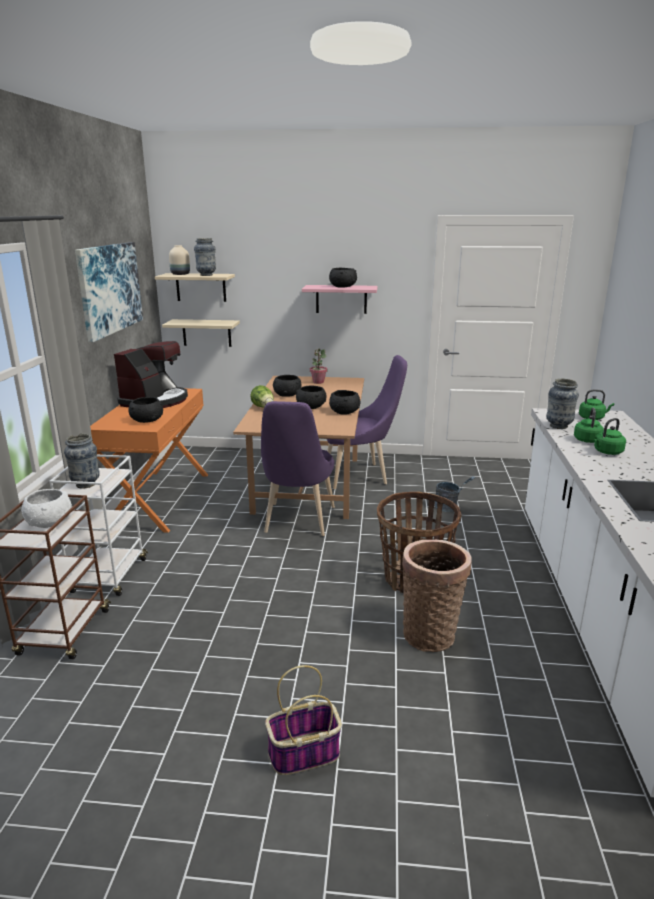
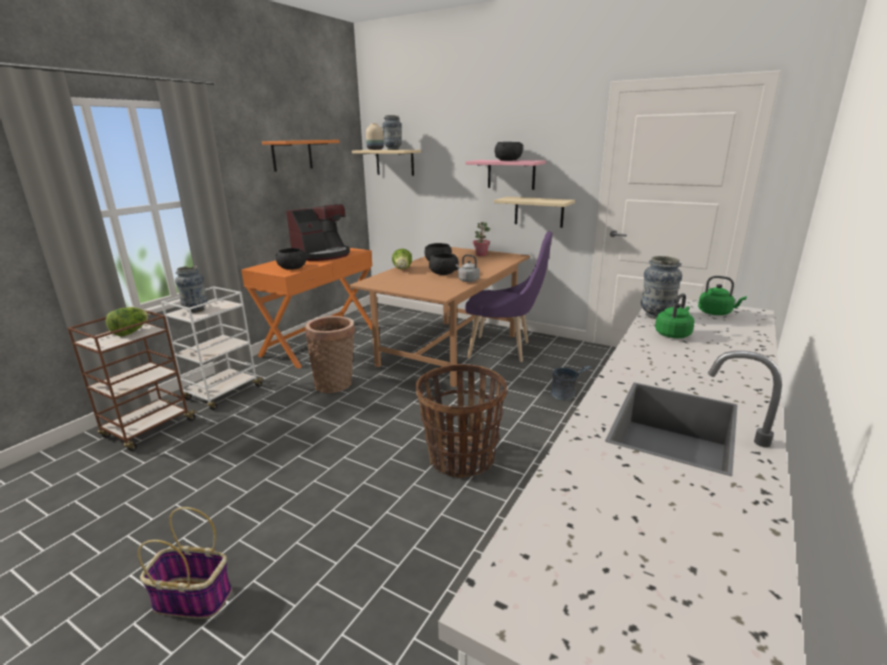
camera: 25 degrees right, 0 degrees up
(49, 521) = (131, 332): white bowl -> lettuce
(109, 288) = (292, 155): picture -> orange shelf
(206, 333) = (398, 204): beige shelf -> beige shelf (539, 212)
(298, 522) = (407, 381): purple chair -> none
(344, 412) = (467, 280): black bowl -> grey kettle
(430, 633) = (424, 518): basket -> basket (336, 384)
(607, 452) = (680, 351): green kettle -> none

